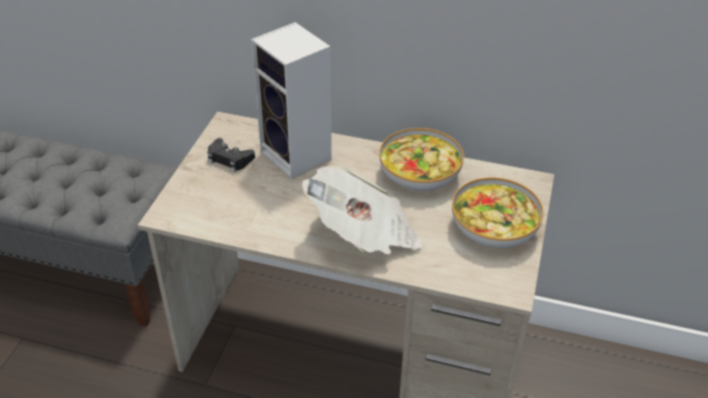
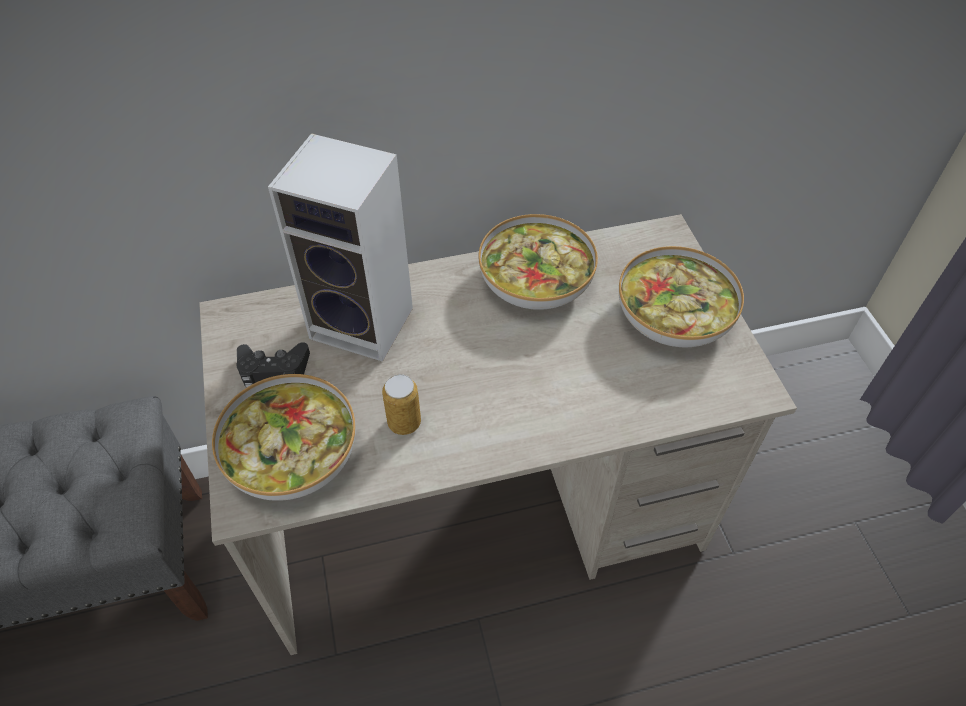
camera: 30 degrees left, 10 degrees up
(208, 203) = (293, 453): none -> bowl
(278, 214) = (404, 422): none -> can
(364, 234) = (535, 399): newspaper -> none

